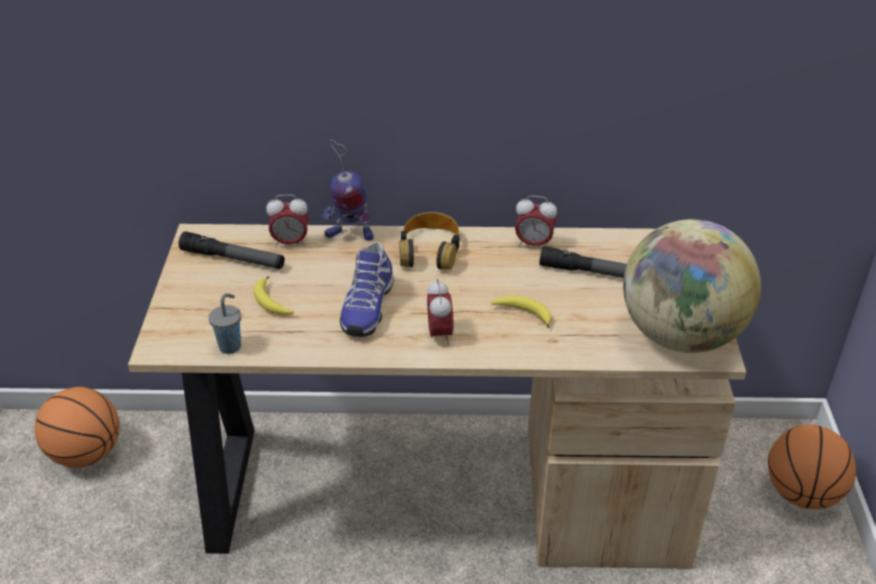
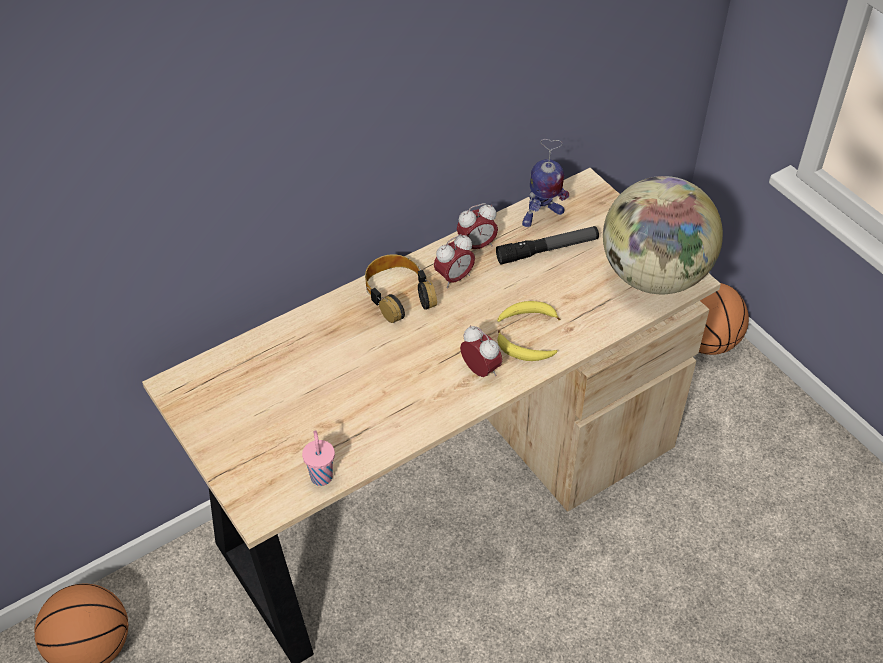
camera: 35 degrees left, 10 degrees up
(231, 346) = (321, 475): grey cup -> pink cup
(233, 259) = (234, 391): flashlight -> none
(271, 302) = (314, 416): banana -> banana (524, 352)
(290, 243) = (270, 348): alarm clock -> alarm clock (454, 278)
(349, 235) = (314, 314): toy robot -> toy robot (541, 216)
(366, 308) = (399, 377): shoe -> none

